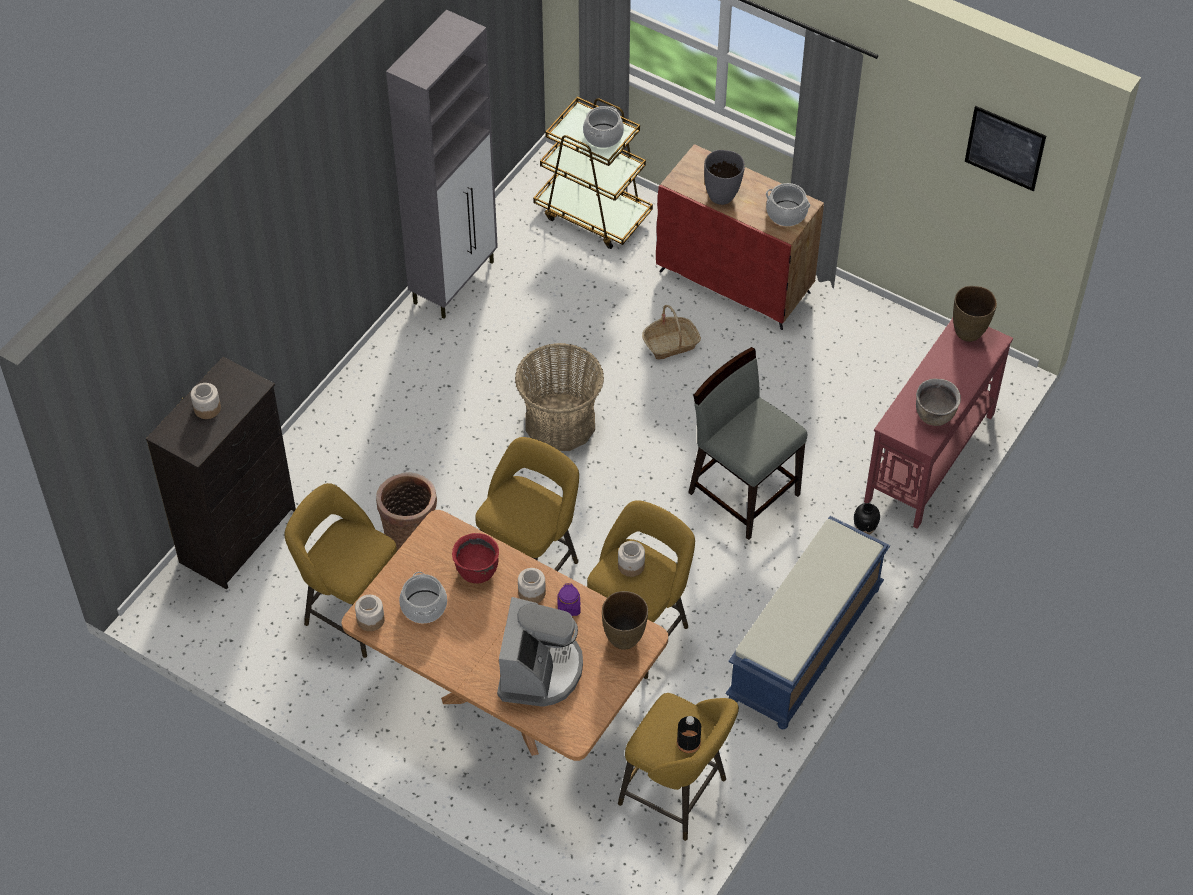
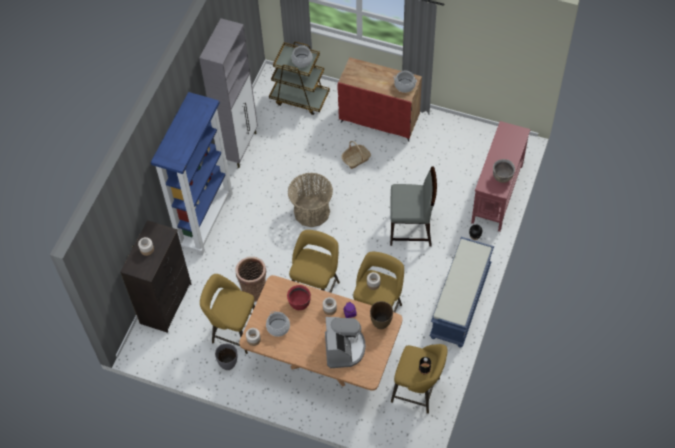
camera: 10 degrees left, 5 degrees up
(354, 399) = (205, 219): none -> blue bookcase
(722, 196) = (370, 82): grey vase -> grey vase (228, 364)
(743, 492) = (411, 229): grey chair -> grey chair turned 150 degrees clockwise
(969, 332) = (508, 130): brown vase -> none
(1005, 148) = (513, 38): picture -> none

